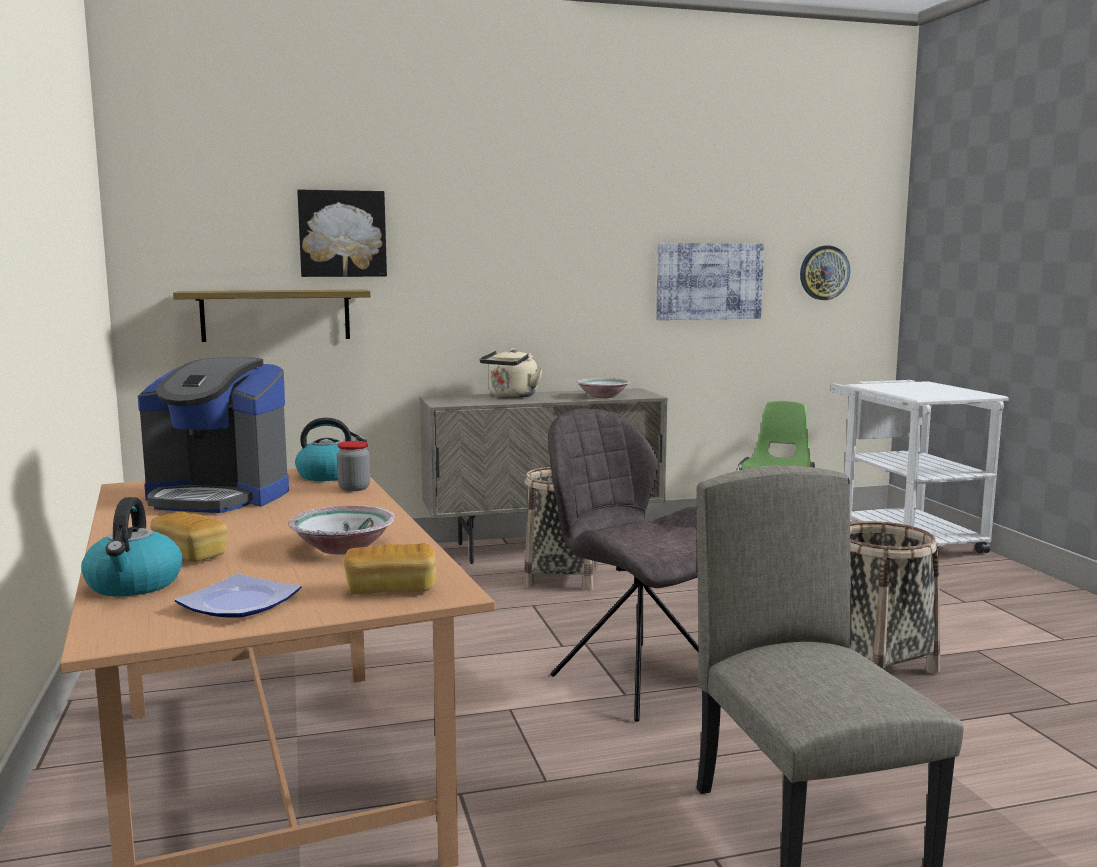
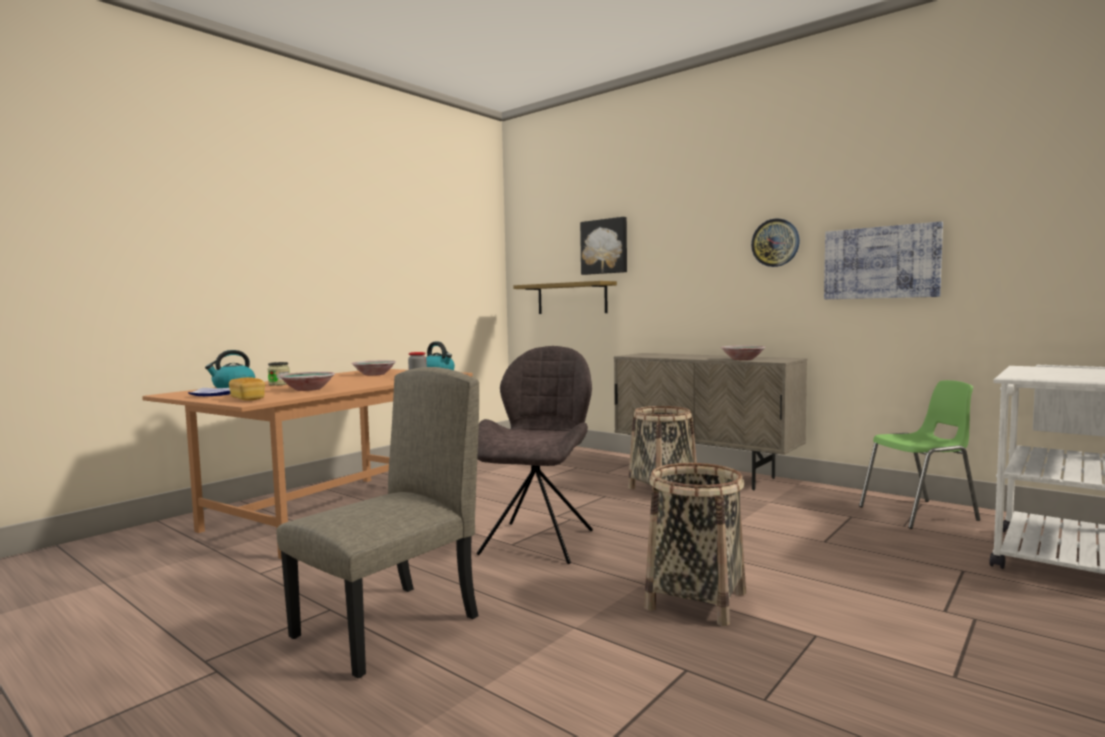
camera: 55 degrees right, 5 degrees down
(190, 554) = (279, 384): bread -> jar
(218, 497) = (375, 374): coffee machine -> bowl
(511, 396) = (687, 355): beige kettle -> none
(824, 272) = (1031, 246): wall clock -> wall clock (775, 242)

